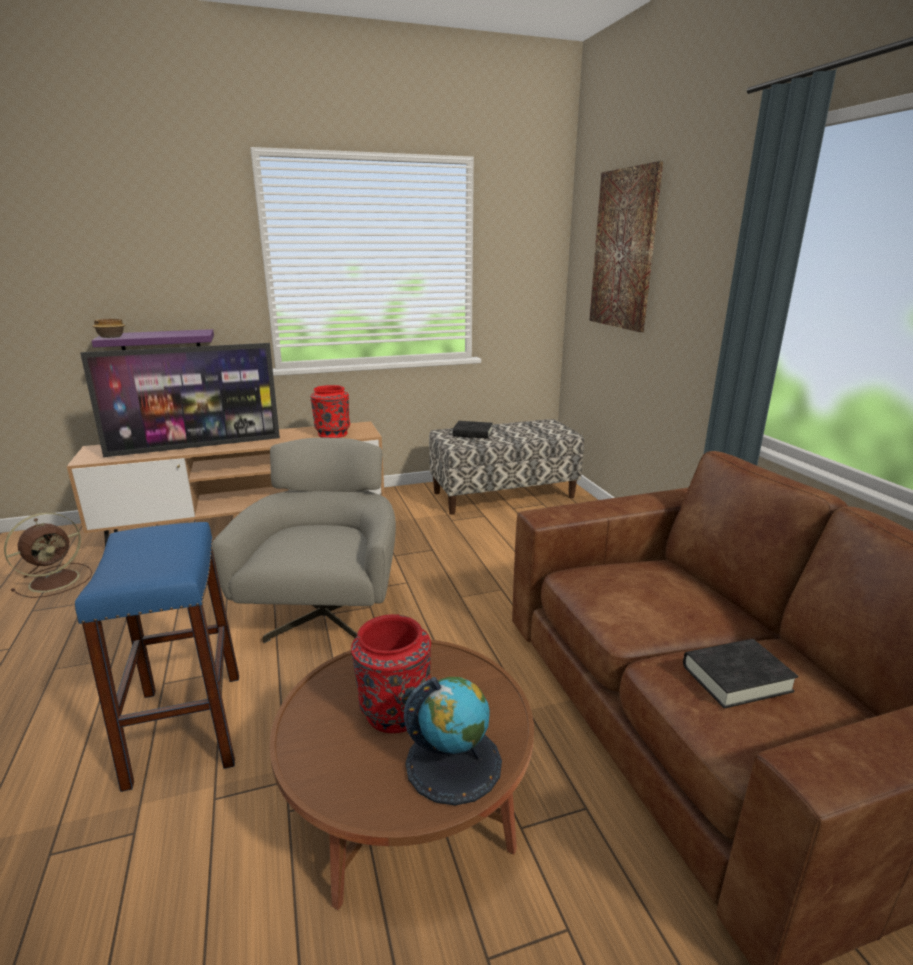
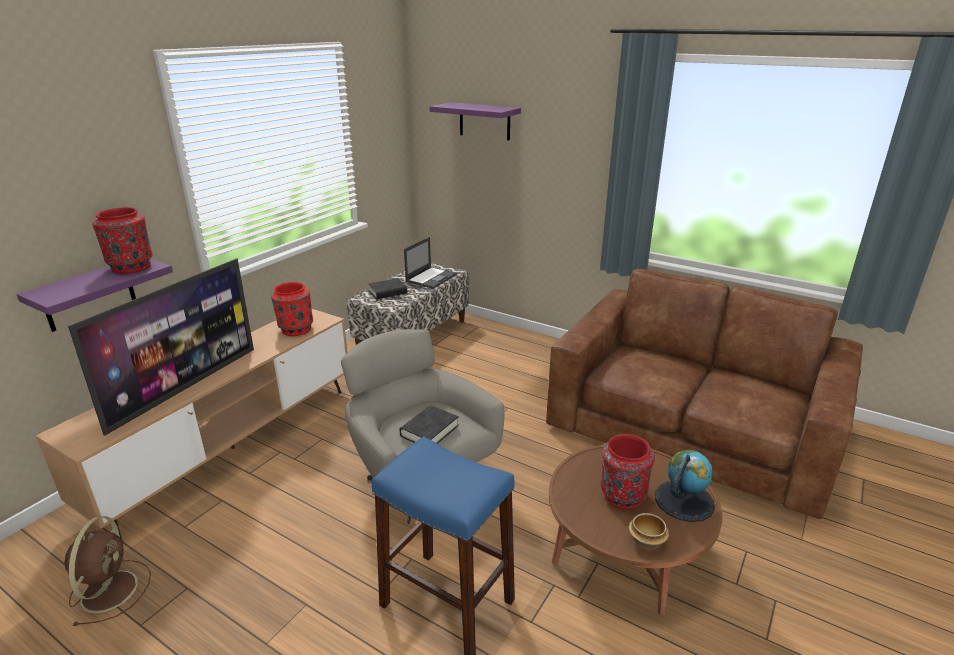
camera: 40 degrees left, 5 degrees up
(110, 337) = (55, 296): bowl -> bowl (646, 541)
(188, 332) = (131, 267): none -> red vase
(534, 433) = (431, 278): none -> laptop
(624, 250) = (484, 121): picture -> purple shelf
(736, 678) = (741, 395): black book -> black book (429, 431)

